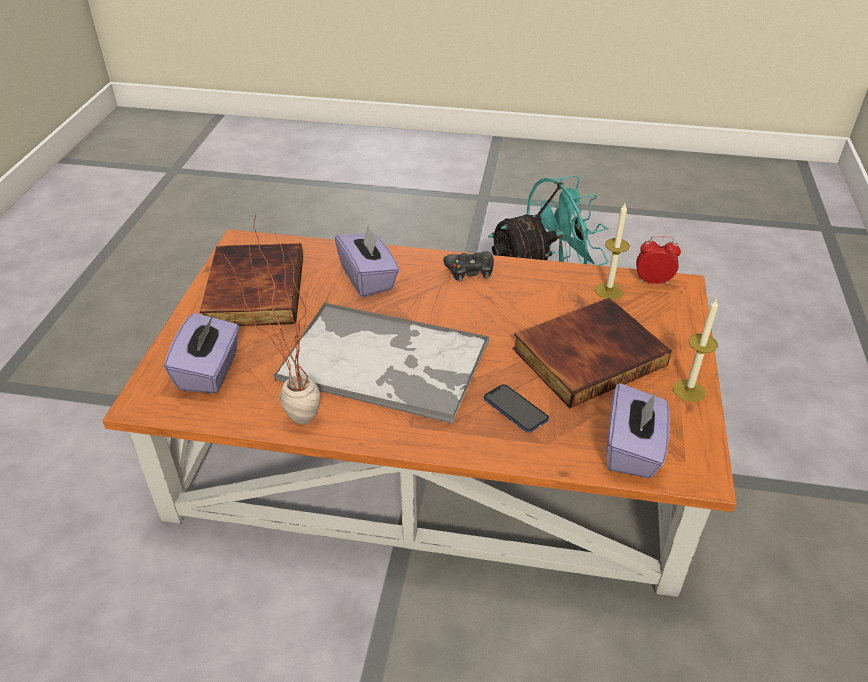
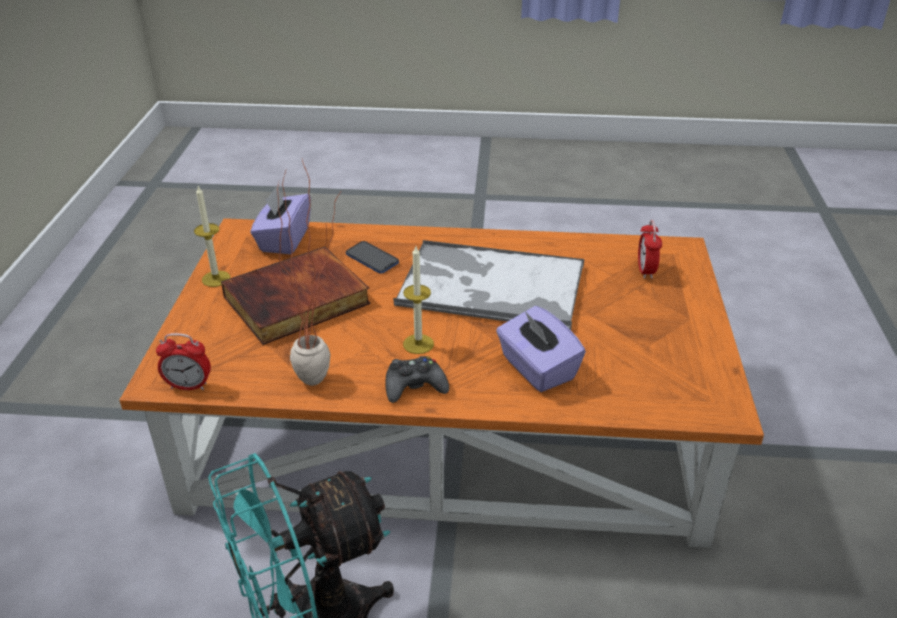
camera: 175 degrees right, 5 degrees down
(210, 371) = (645, 271): purple tissue box -> alarm clock
(253, 290) = (662, 347): book -> none
(291, 416) = (555, 245): potted plant -> potted plant (325, 381)
(608, 291) = (250, 369): candle -> candle (418, 344)

